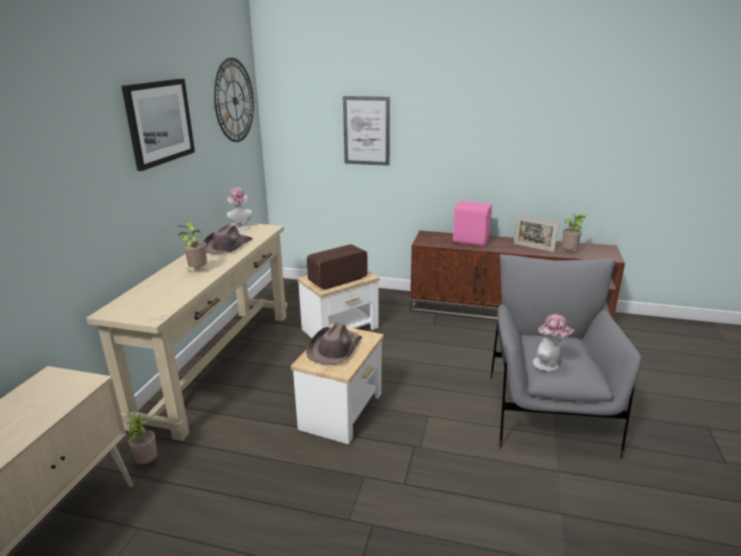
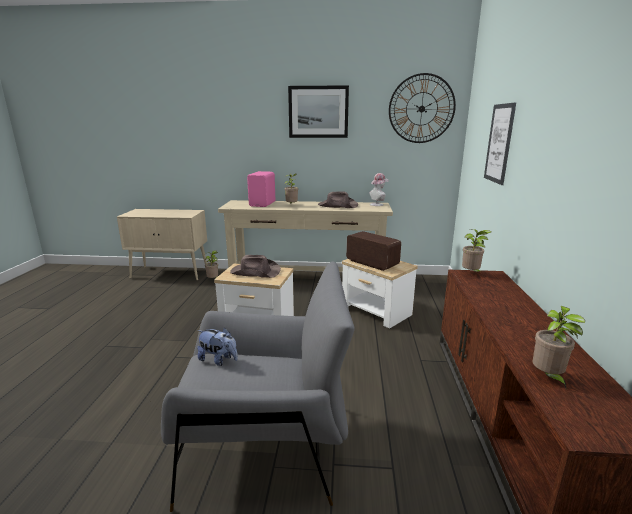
camera: 80 degrees right, 5 degrees down
(423, 240) = (471, 273): none -> potted plant
(470, 241) = (501, 297): pink speaker -> pink speaker (263, 204)
(533, 247) = (531, 342): picture frame -> none
(549, 365) = (218, 360): hat -> plush toy

